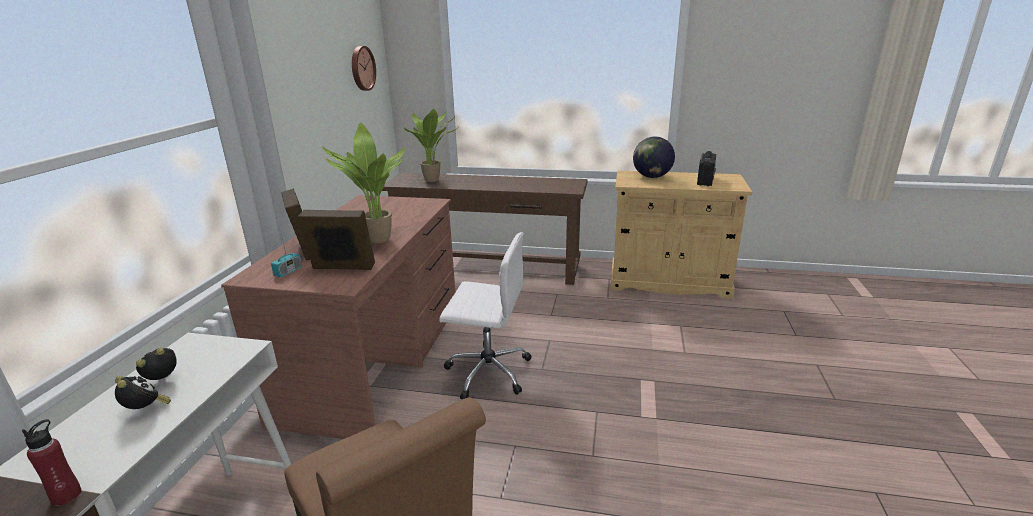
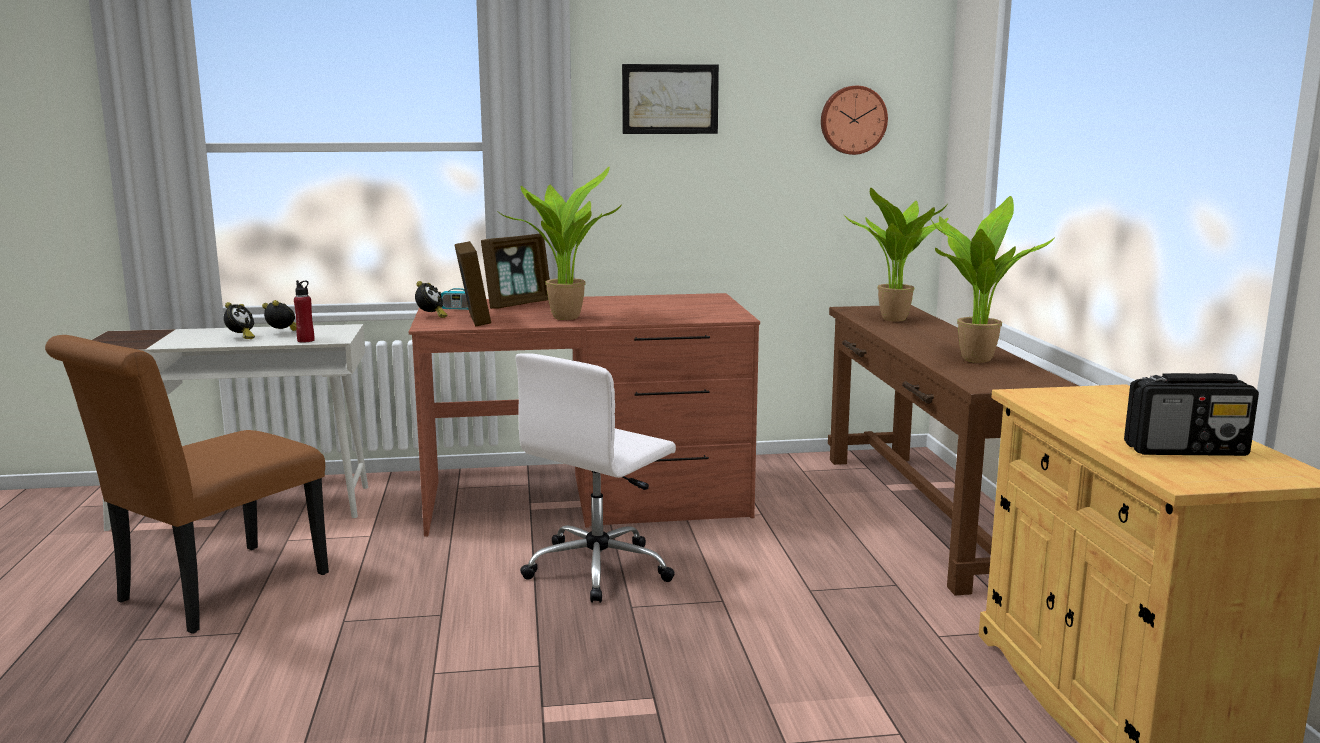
camera: 70 degrees right, 10 degrees down
(67, 495) = (145, 344): red bottle -> red bottle (306, 340)
(293, 64) = (670, 99): none -> picture
(308, 284) = (431, 317): none -> alarm clock
(487, 371) = (600, 568): white office chair -> white office chair turned 45 degrees clockwise
(526, 183) = (972, 359): none -> potted plant
(651, 177) = (1123, 408): globe -> none

